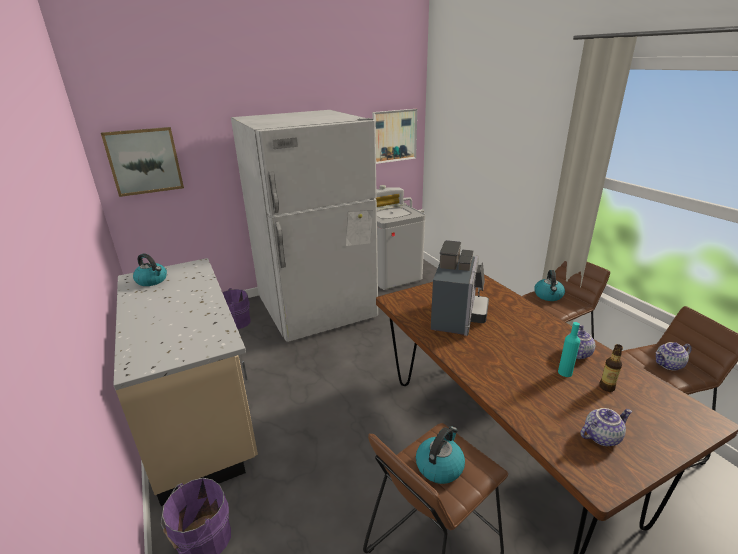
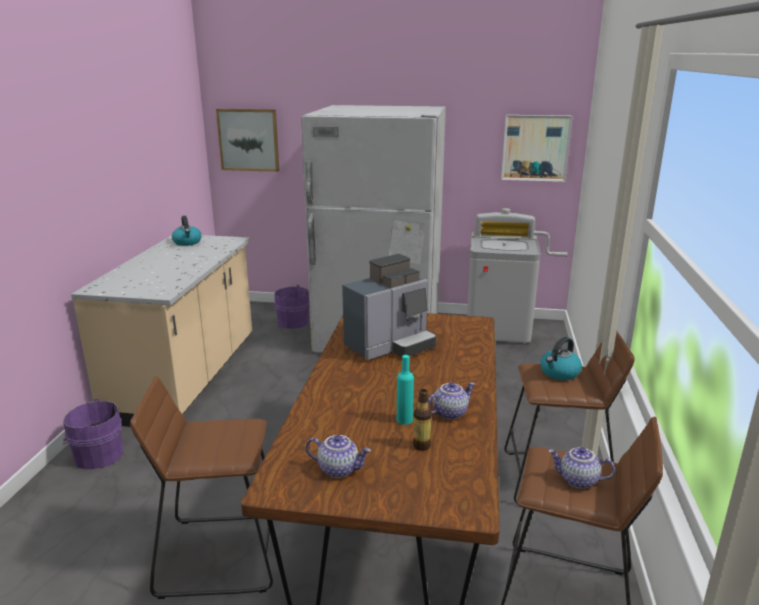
camera: 35 degrees right, 5 degrees down
(439, 466) = (211, 439): kettle -> none

